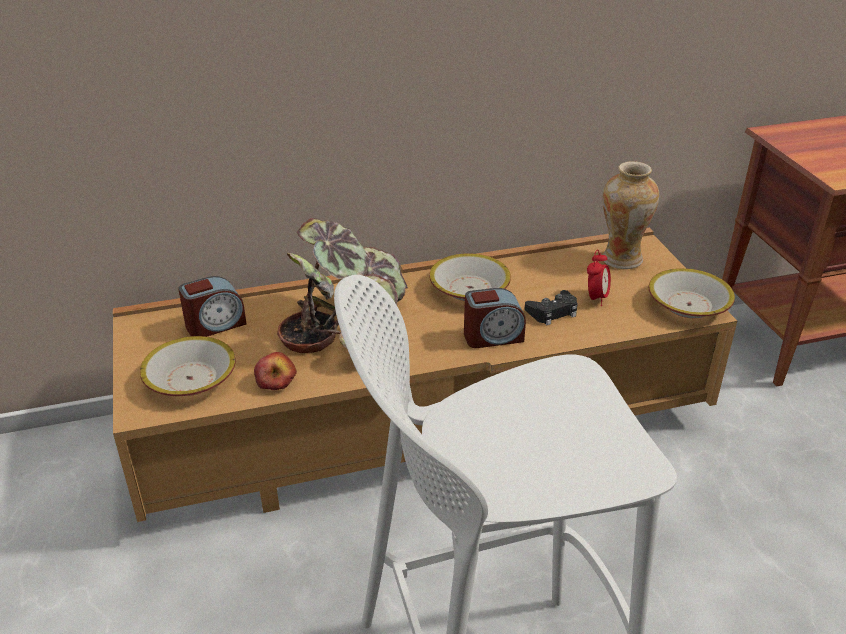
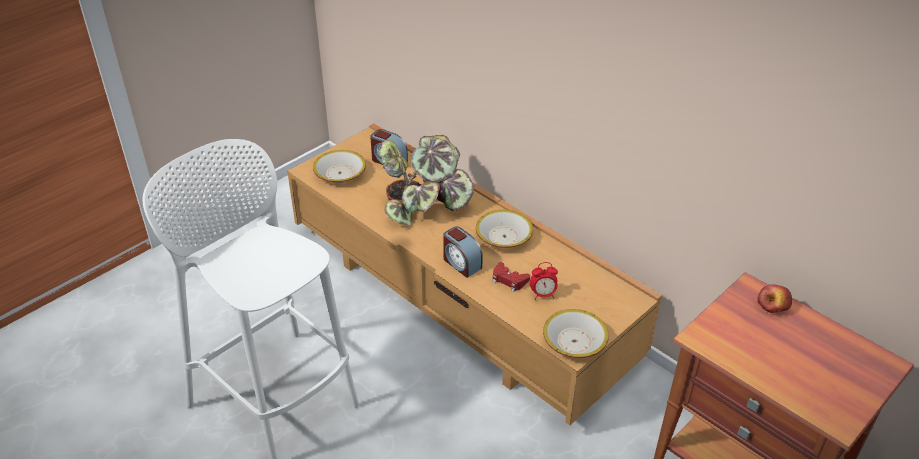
camera: 60 degrees right, 5 degrees up
(276, 380) = (359, 201): apple -> apple (773, 305)
(552, 312) = (509, 280): black game controller -> red game controller
(621, 259) = (605, 293): vase -> none

